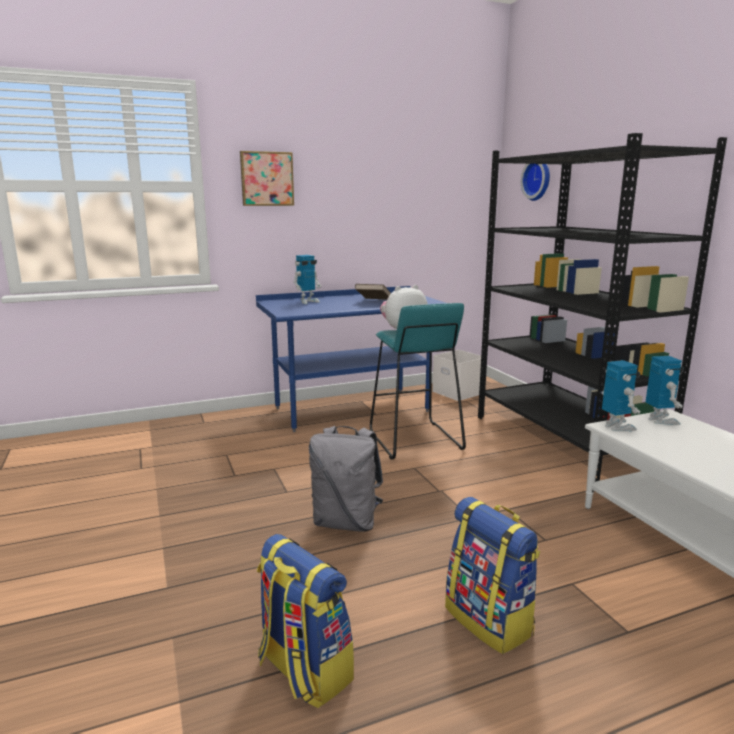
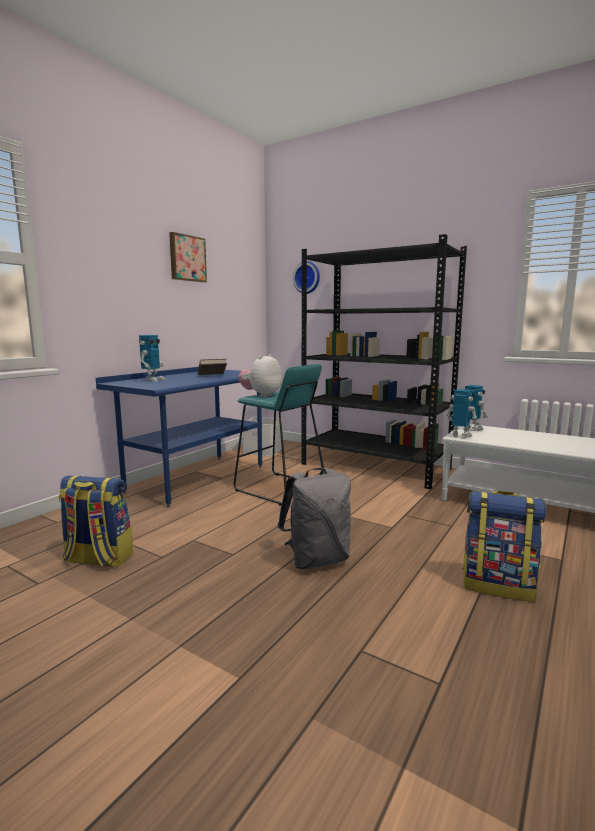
camera: 35 degrees left, 5 degrees down
(266, 179) = (98, 259): picture -> picture (187, 258)
(303, 670) = (451, 679): backpack -> backpack (98, 559)

